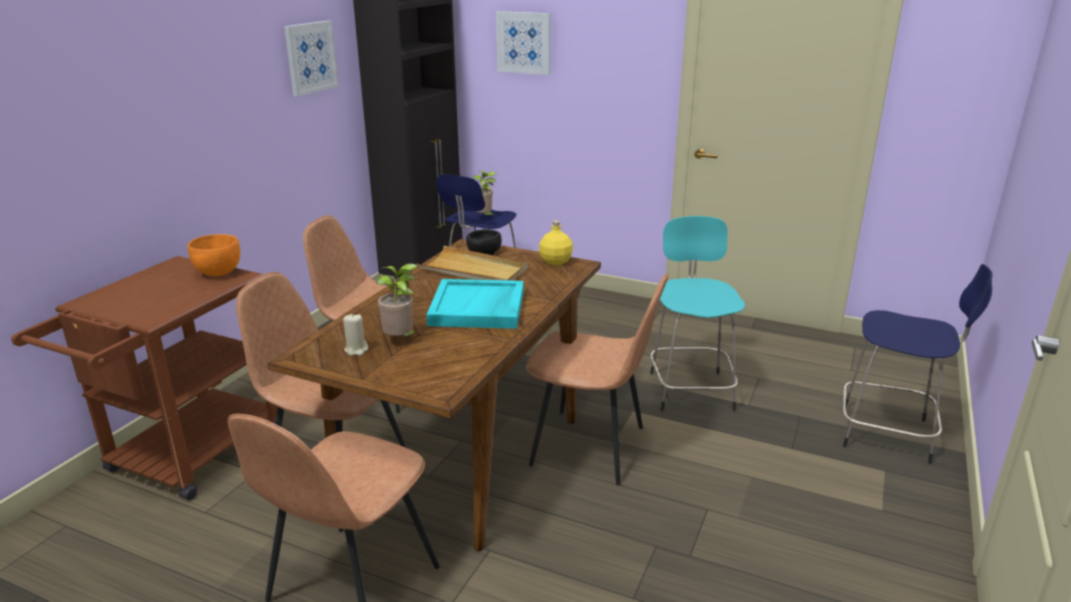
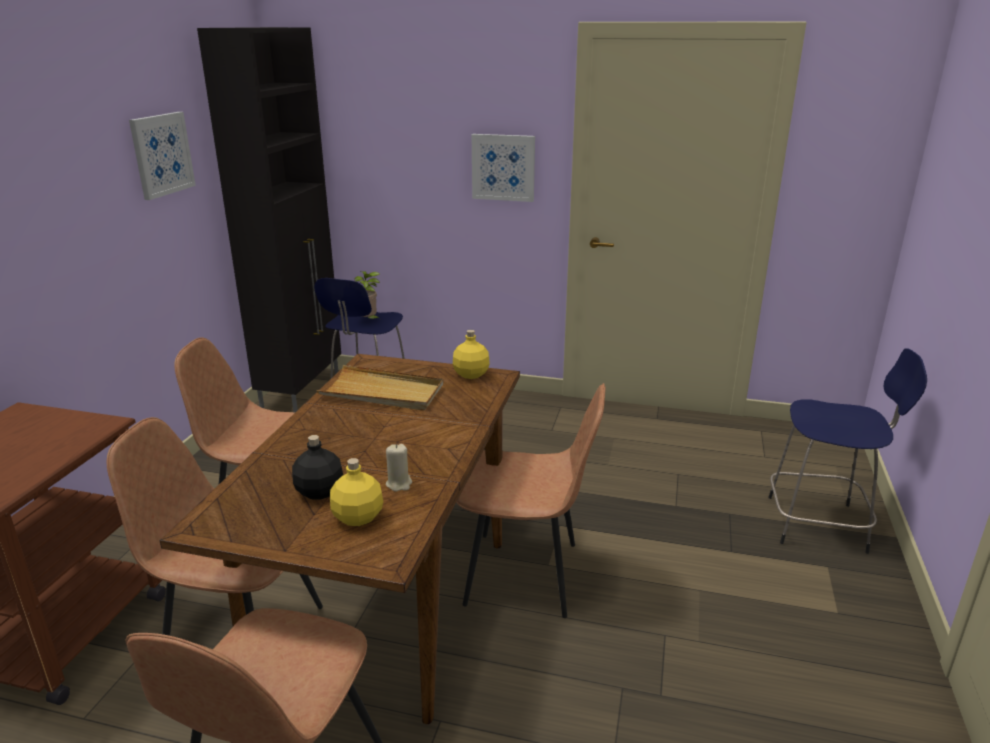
camera: 10 degrees left, 0 degrees up
(219, 273) = (76, 422): orange bowl -> none
(356, 350) = (269, 511): beige candle -> beige candle (399, 484)
(401, 340) = (320, 491): potted plant -> black bottle
(427, 360) = (359, 517): none -> yellow bottle
(478, 308) = (400, 440): turquoise tray -> none
(483, 251) = (387, 368): black bowl -> none
(524, 42) = (399, 130): picture -> picture (503, 167)
(690, 389) = (613, 494): turquoise stool -> none

